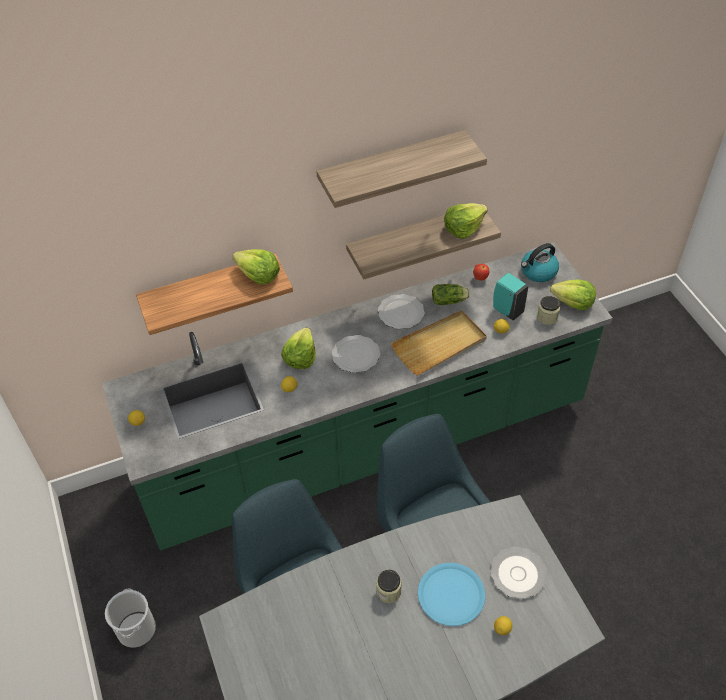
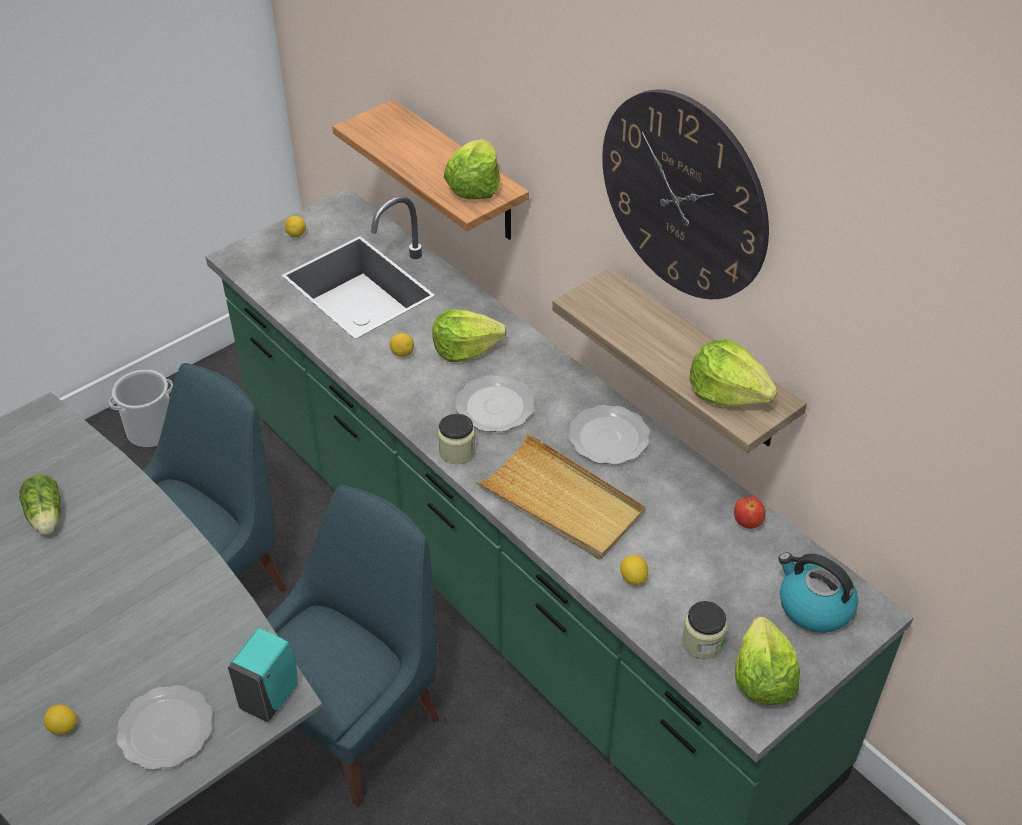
camera: 70 degrees right, 5 degrees down
(388, 591) = (110, 571): jar -> jar (457, 451)
(392, 169) = (683, 196): shelf -> wall clock
(450, 301) = (669, 493): lettuce -> lettuce (46, 518)
(451, 594) = (115, 647): blue plate -> none
(507, 310) = (688, 577): turquoise soap dispenser -> turquoise soap dispenser (271, 696)

